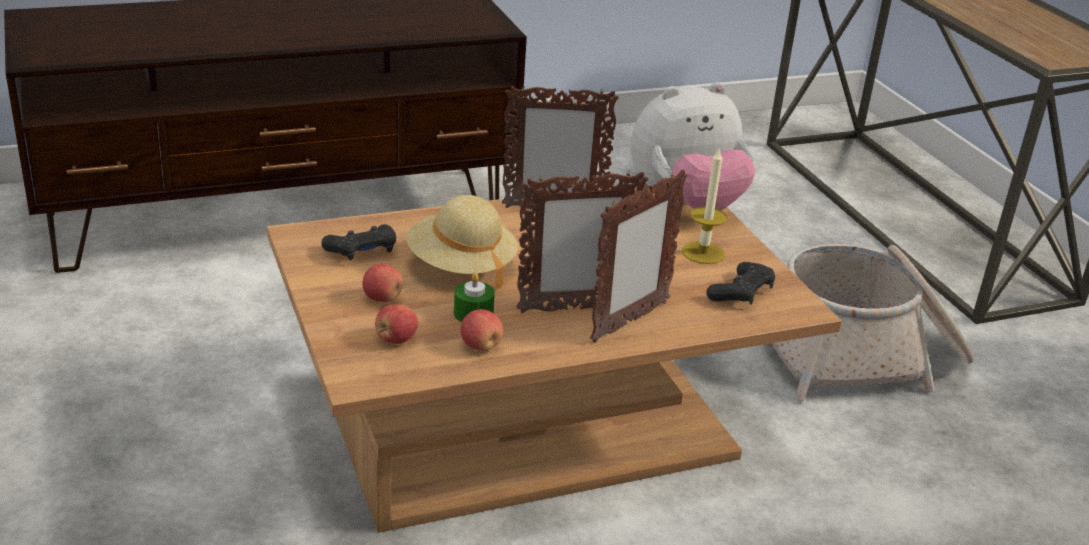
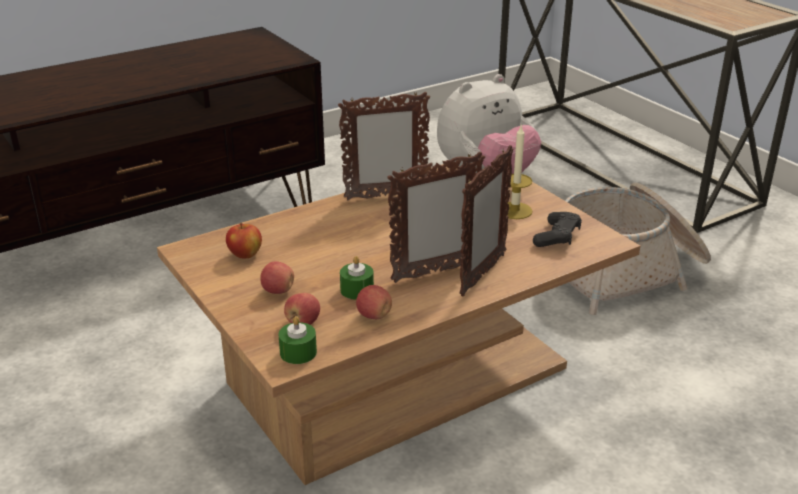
camera: 10 degrees left, 0 degrees up
(362, 251) = (245, 254): black game controller -> apple
(377, 372) = (298, 352): none -> green candle
(461, 266) = (331, 253): beige hat -> none

